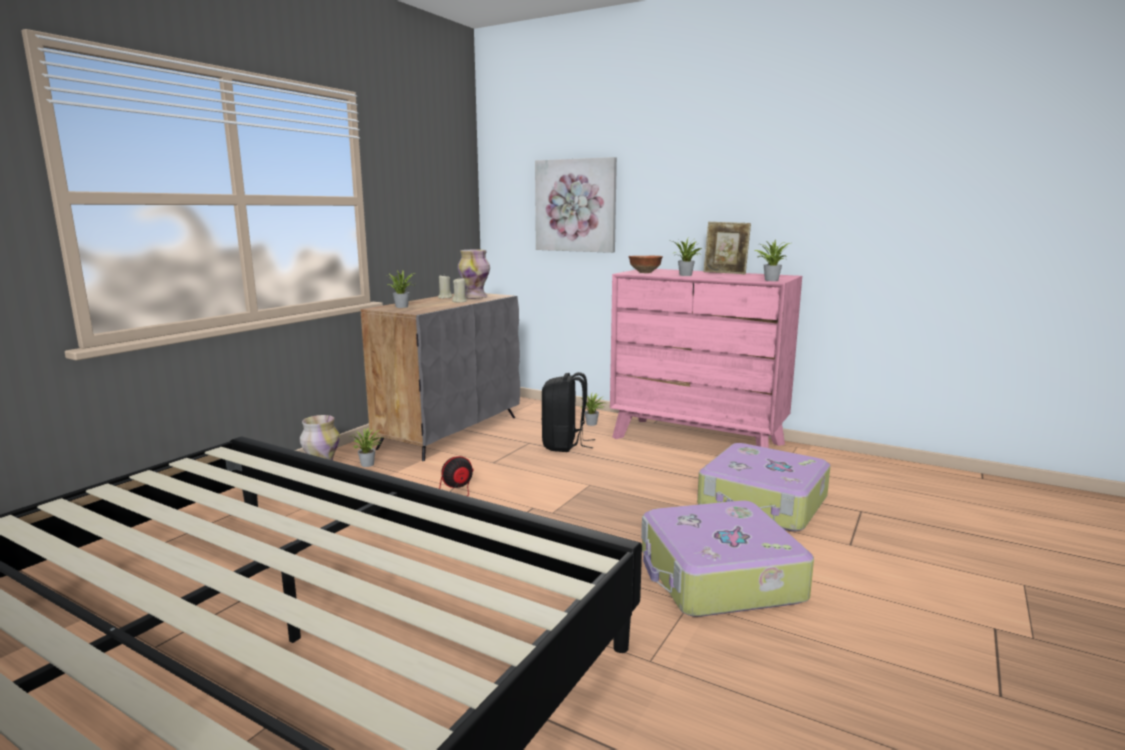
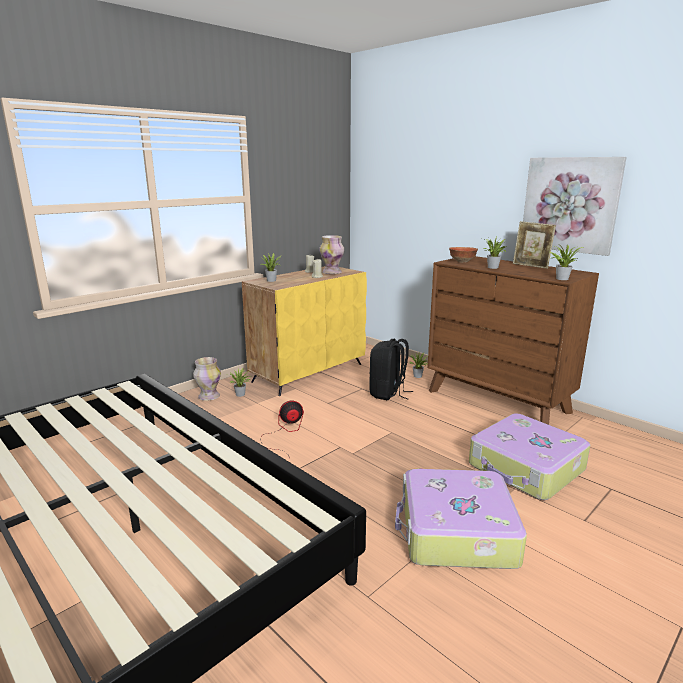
camera: 15 degrees right, 5 degrees up
(450, 432) = (308, 372): grey cabinet -> yellow cabinet
(576, 205) = (420, 200): picture -> picture (570, 205)
(697, 440) = (497, 401): pink dresser -> brown dresser

